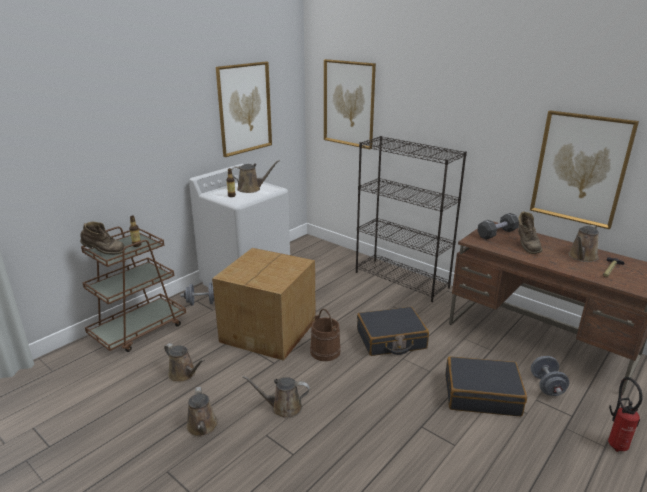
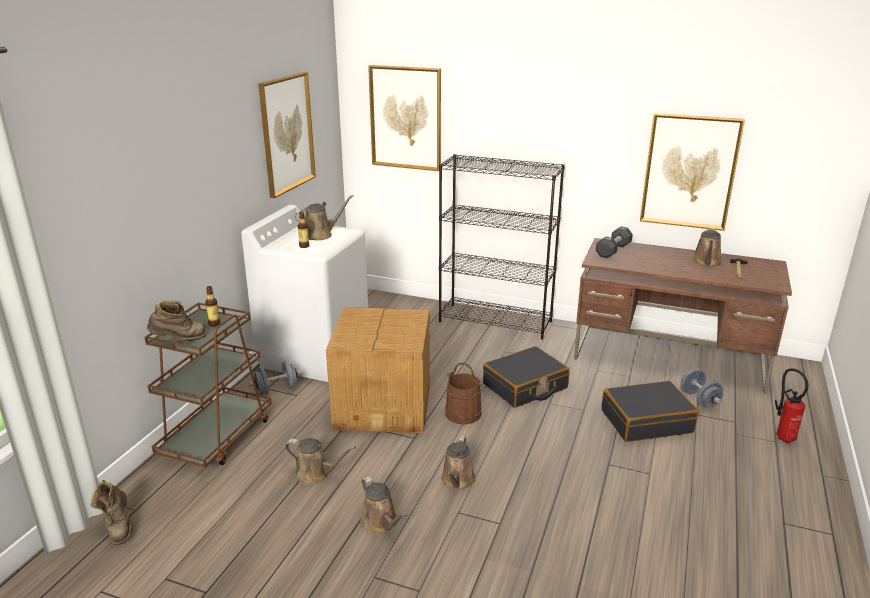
camera: 20 degrees left, 0 degrees up
(283, 407) = (457, 481): brown watering can -> brown watering can turned 60 degrees counterclockwise
(526, 246) = (650, 259): brown boot -> brown boot (118, 527)

